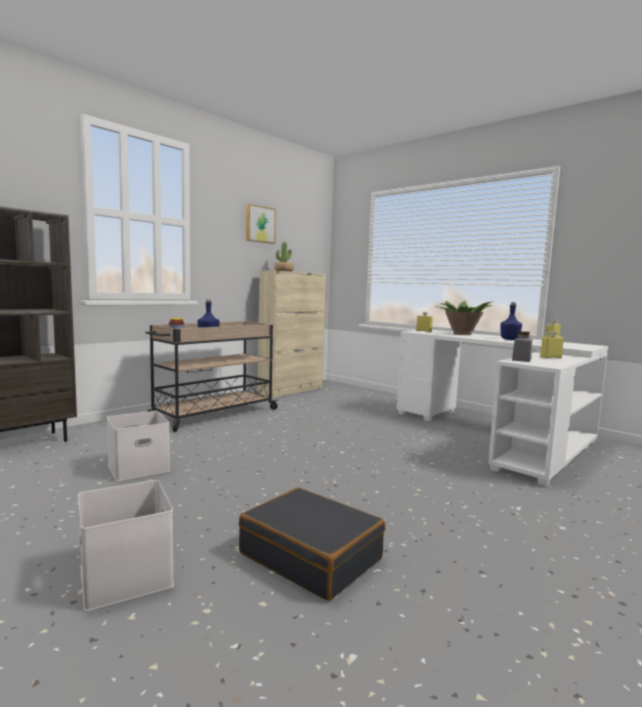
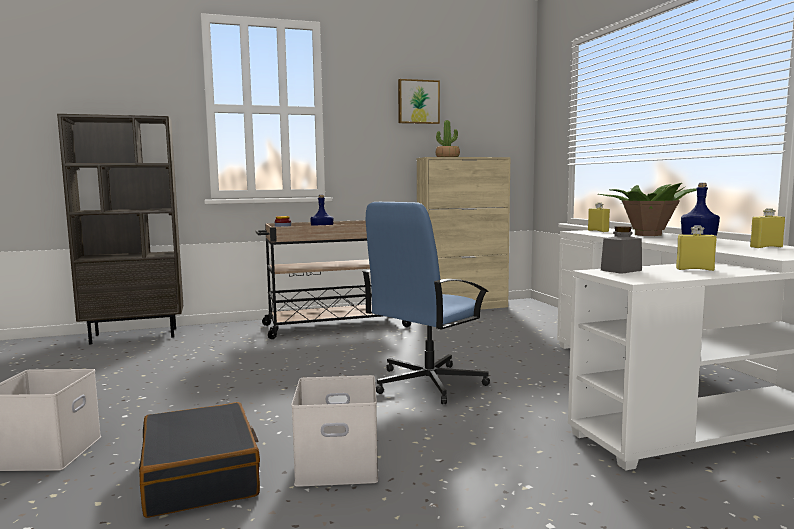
camera: 30 degrees right, 0 degrees up
(139, 467) = (192, 367): white storage box -> white storage box (339, 464)
(357, 451) = (427, 383): none -> blue office chair

